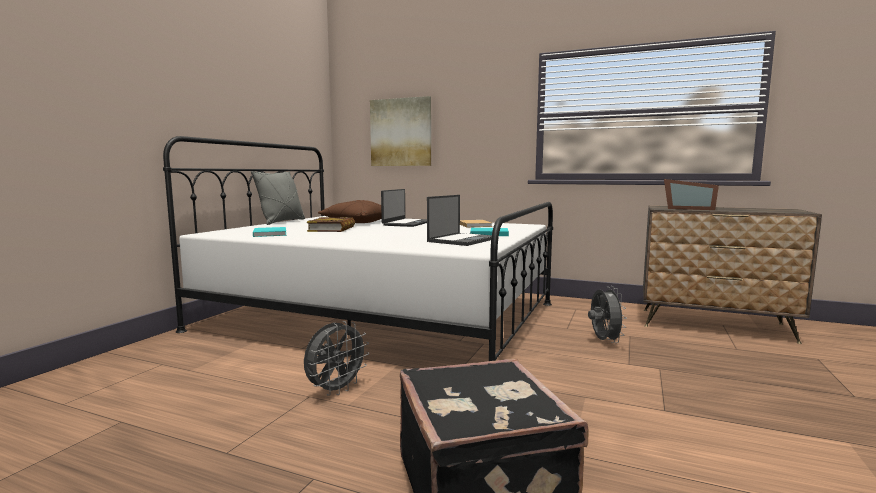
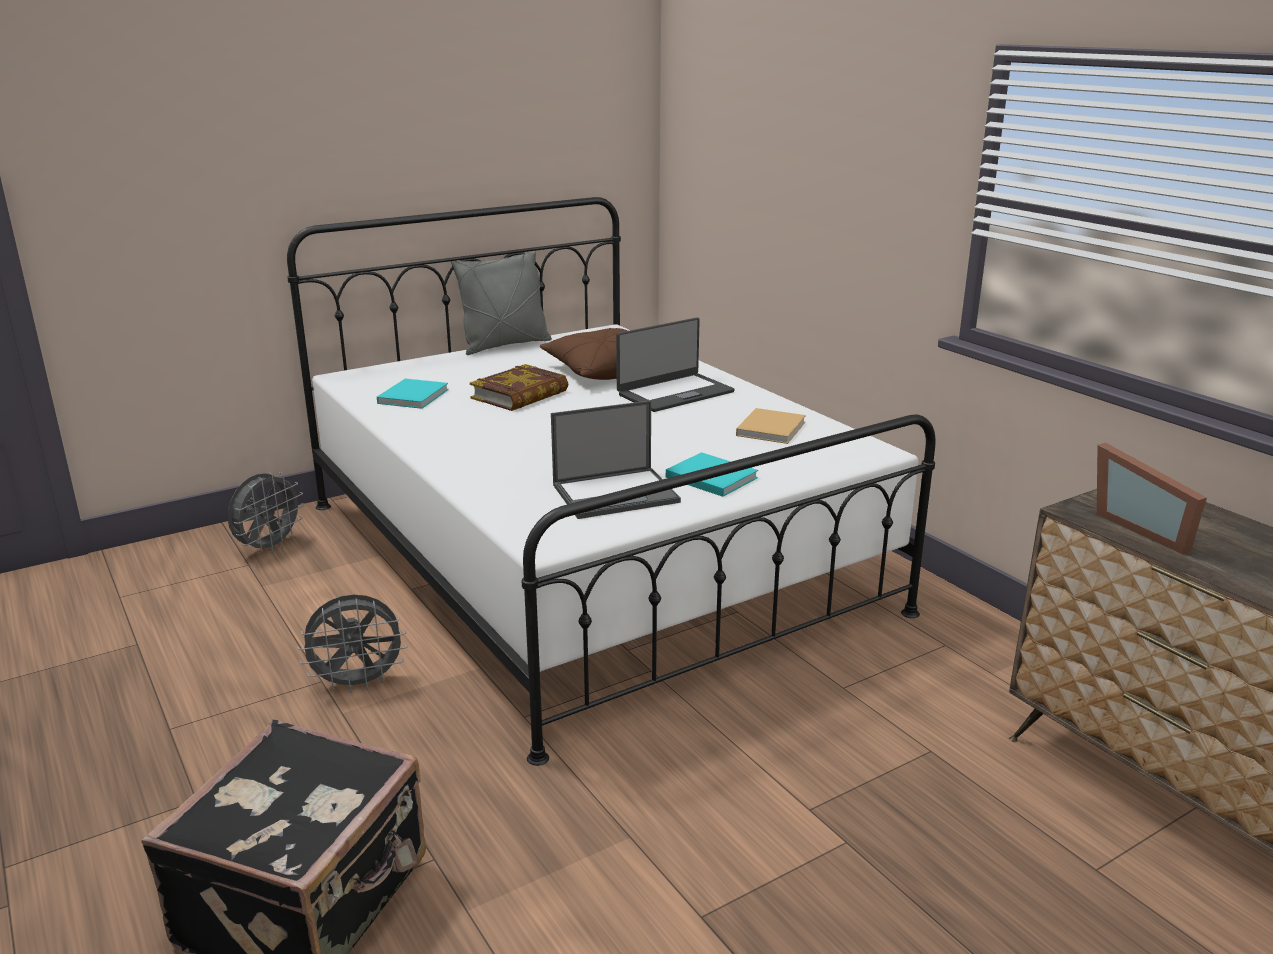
camera: 35 degrees right, 15 degrees up
(401, 132) = (754, 178): picture -> none
(603, 341) = (856, 743): grey fan -> grey fan (269, 547)

